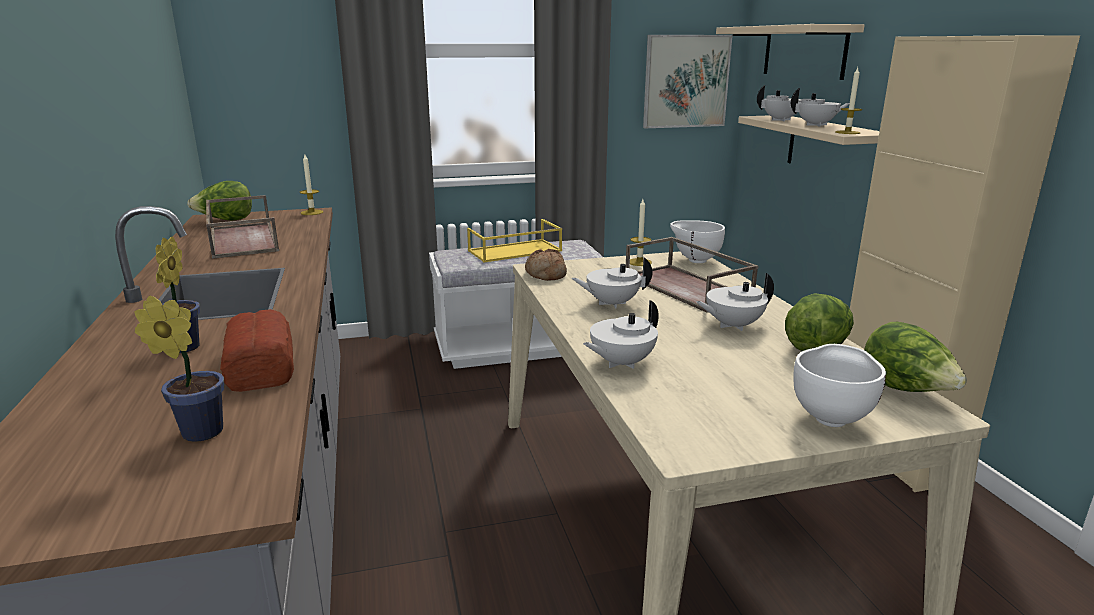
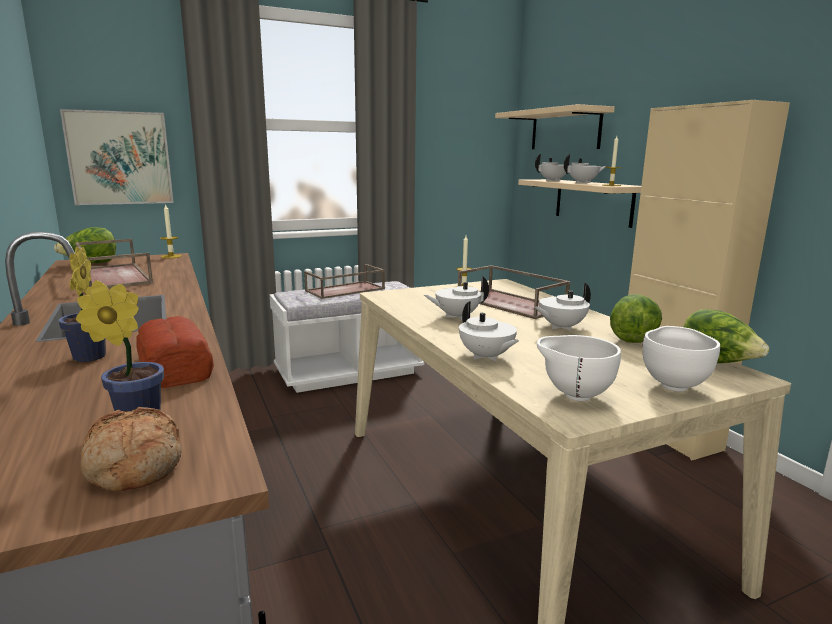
camera: 10 degrees left, 5 degrees down
(514, 251) = (345, 290): yellow tray -> brown tray
(545, 274) = (391, 298): bread -> bread (132, 466)
(621, 363) = (486, 357): white teapot -> white teapot turned 75 degrees counterclockwise
(686, 81) = (472, 155): picture -> picture (120, 158)
(694, 260) = (506, 285): white bowl -> white bowl (573, 395)

